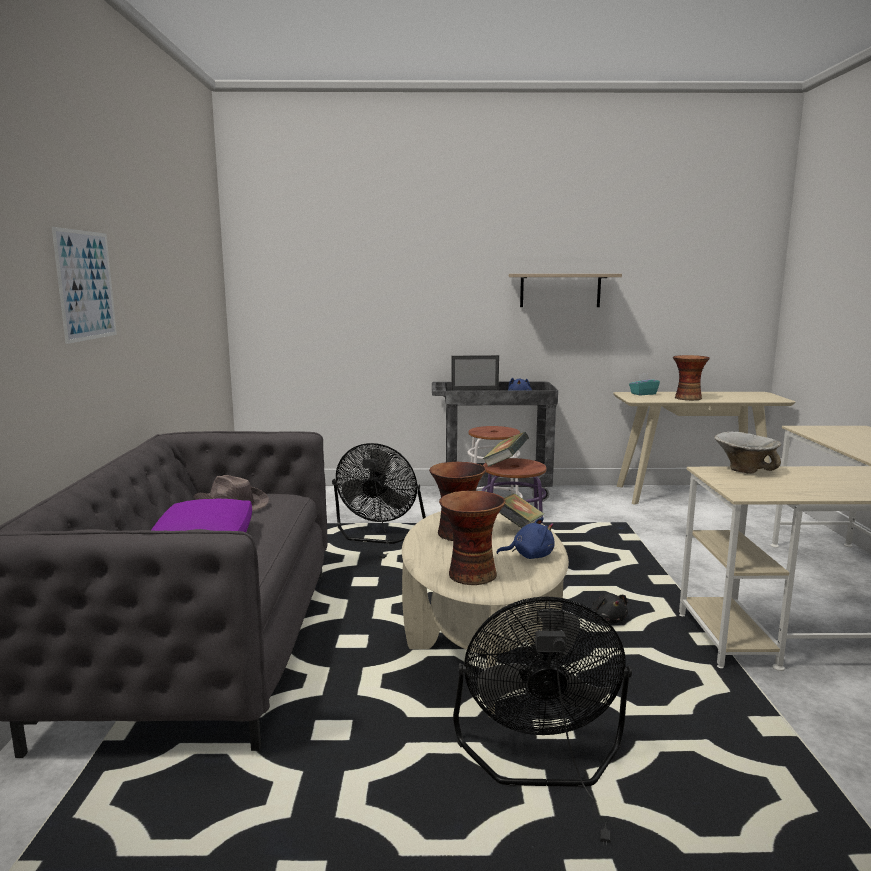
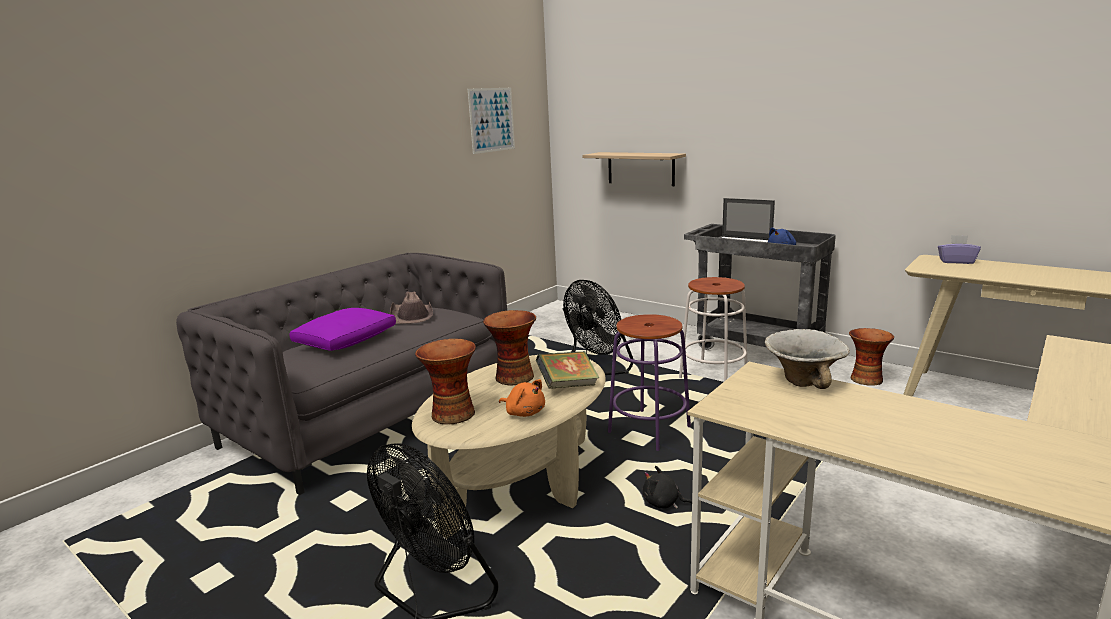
camera: 40 degrees right, 5 degrees up
(86, 285) = (326, 142): picture -> picture (492, 120)
(505, 463) = (646, 320): book -> none
(529, 556) = (524, 412): blue plush toy -> orange plush toy
(560, 290) = (860, 126): shelf -> shelf (640, 168)
(607, 619) = (663, 503): black plush toy -> black plush toy turned 90 degrees clockwise
(643, 394) = (956, 261): turquoise tissue box -> purple tissue box
(687, 398) = (1007, 274): vase -> vase (866, 379)

